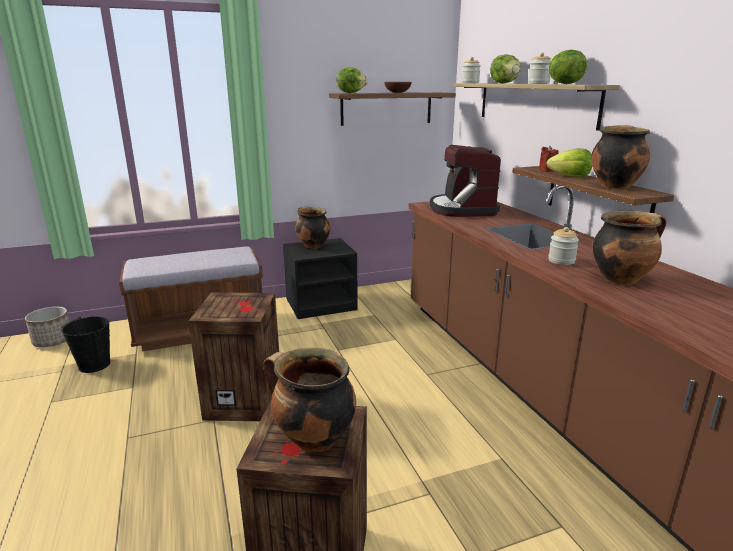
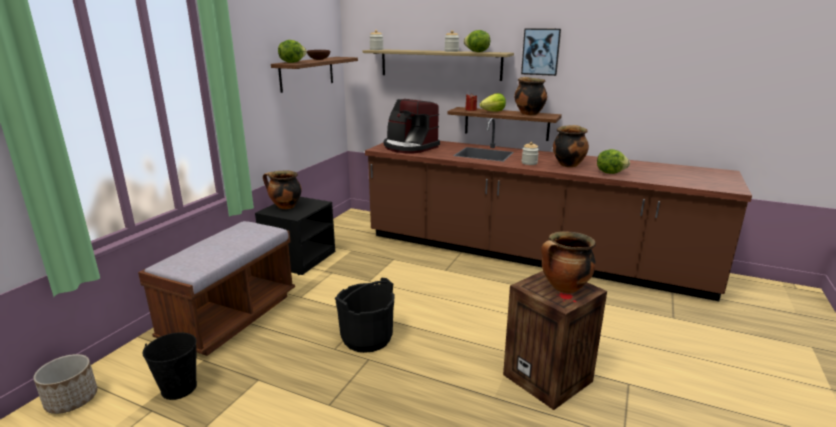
camera: 45 degrees left, 0 degrees up
(245, 400) = (367, 338): crate -> black bucket
(505, 83) = (415, 50): lettuce -> lettuce (610, 172)
(657, 83) = (540, 51): none -> picture

